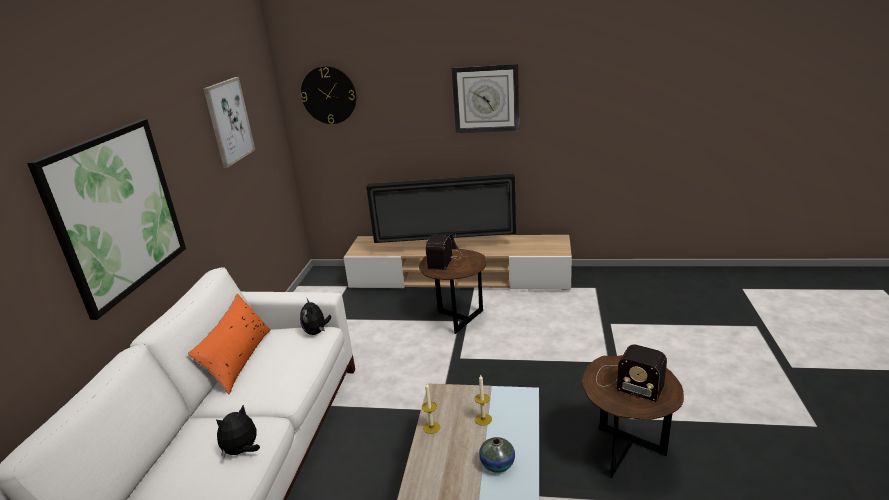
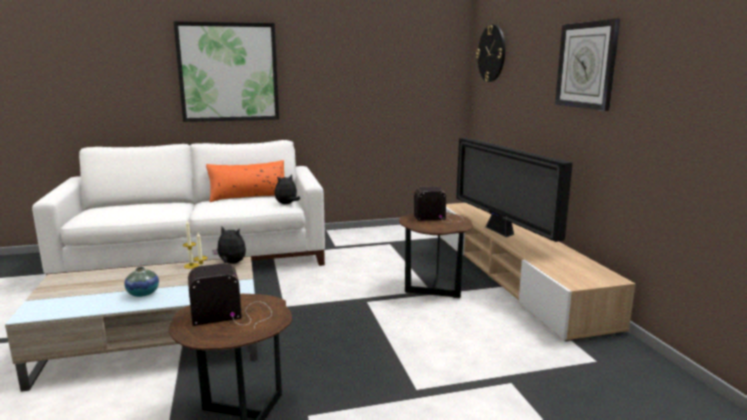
camera: 65 degrees right, 10 degrees down
(229, 121) = (378, 52): picture -> none
(242, 451) = (147, 212): plush toy -> plush toy (231, 263)
(626, 382) = (234, 314): radio -> radio turned 60 degrees clockwise

